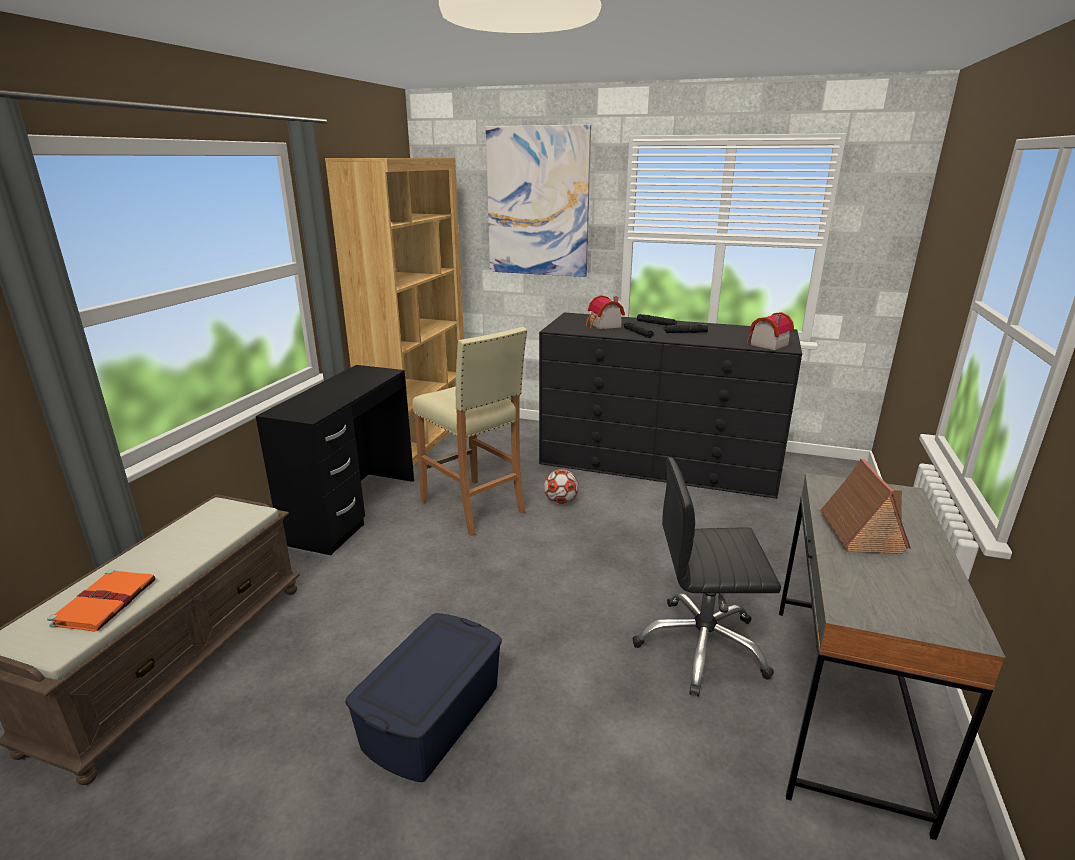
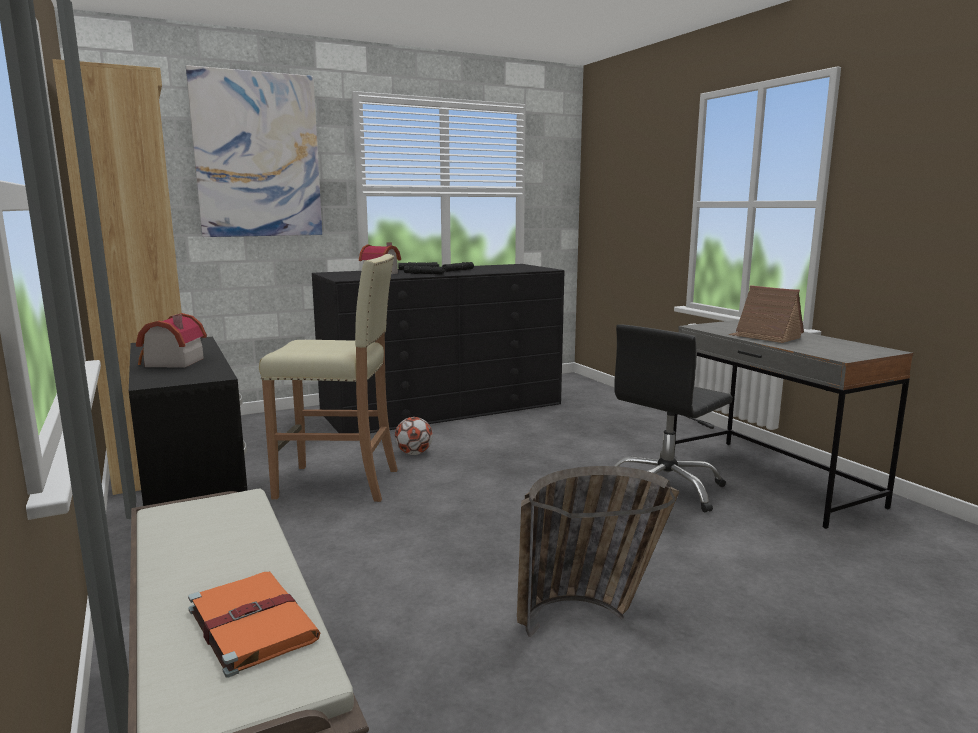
camera: 45 degrees left, 10 degrees down
(431, 716) = (590, 615): blue storage box -> basket
(766, 344) = (531, 269): toy house -> toy house (170, 363)

